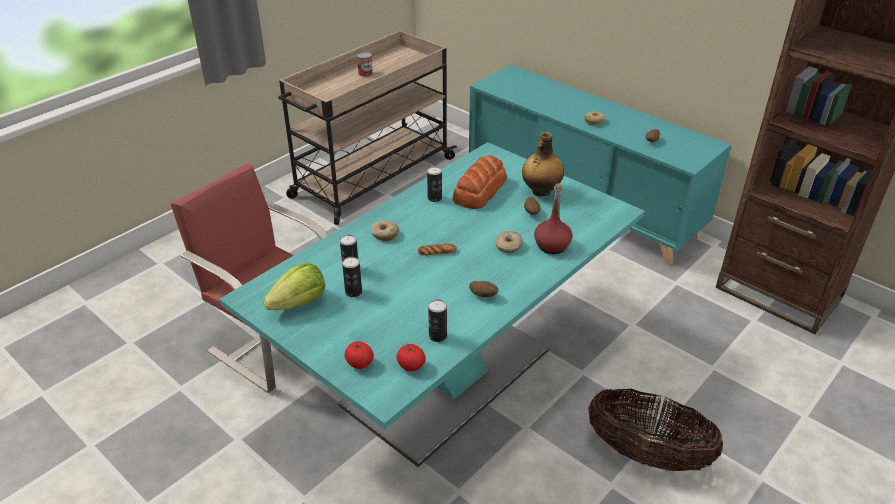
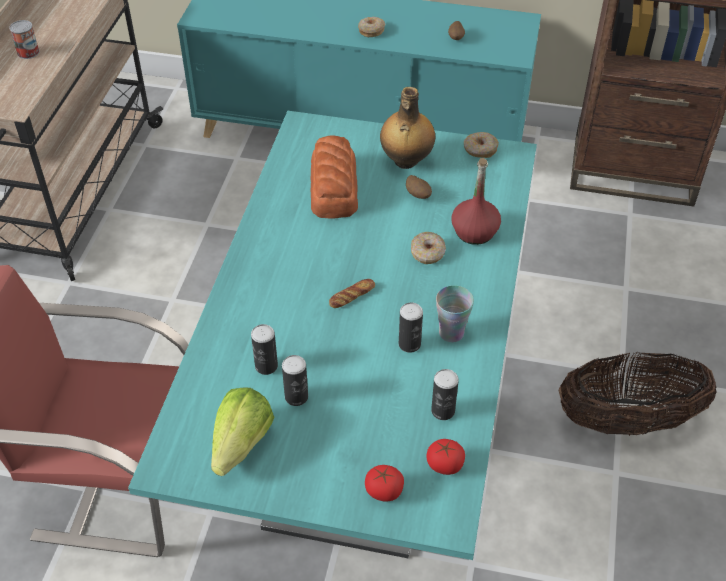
camera: 30 degrees left, 10 degrees up
(384, 234) = (268, 298): donut -> donut (480, 150)
(434, 198) = (288, 219): can -> can (409, 344)
(483, 295) = (451, 333): potato -> cup

